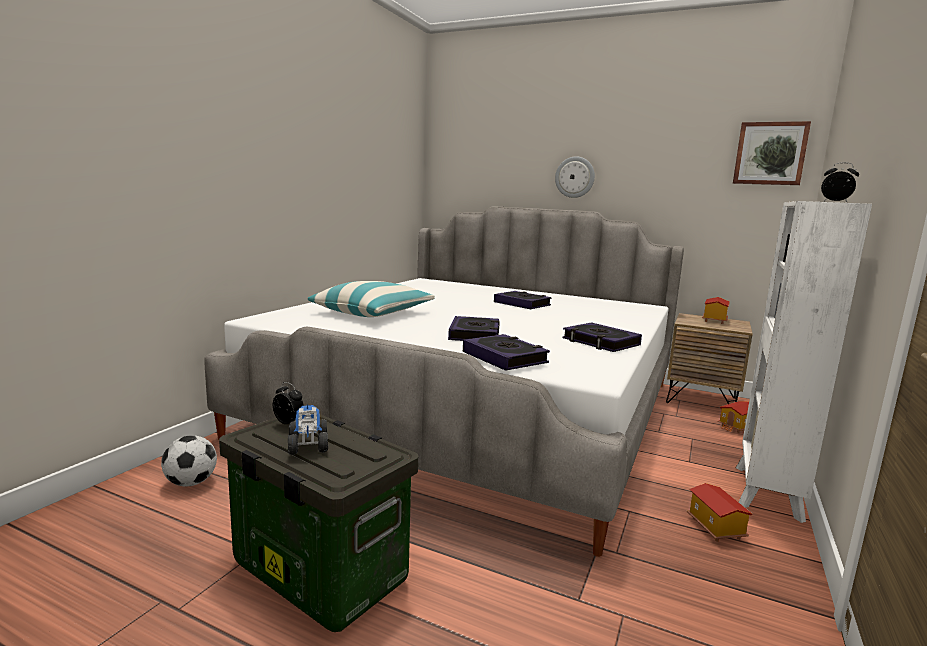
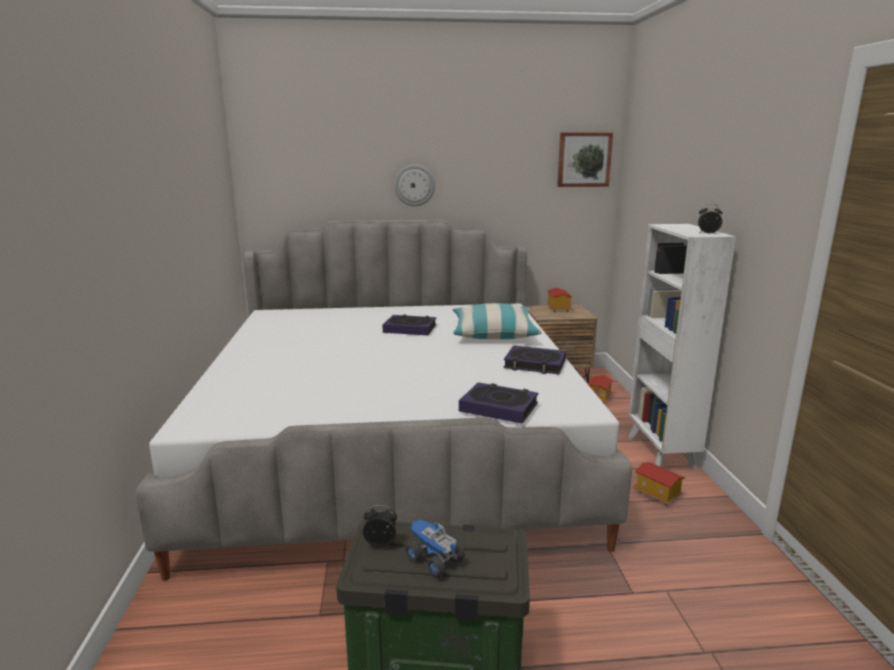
camera: 30 degrees left, 5 degrees up
(191, 483) = (198, 644): football -> none
(372, 313) = (293, 380): pillow -> pillow (494, 333)
(475, 334) = (431, 384): book -> none

